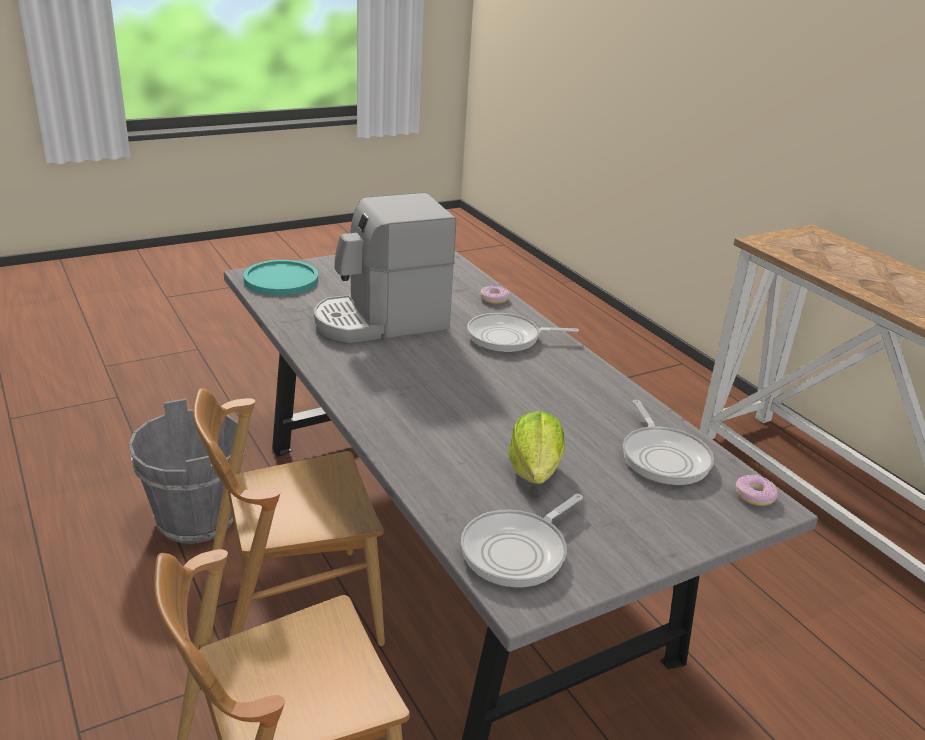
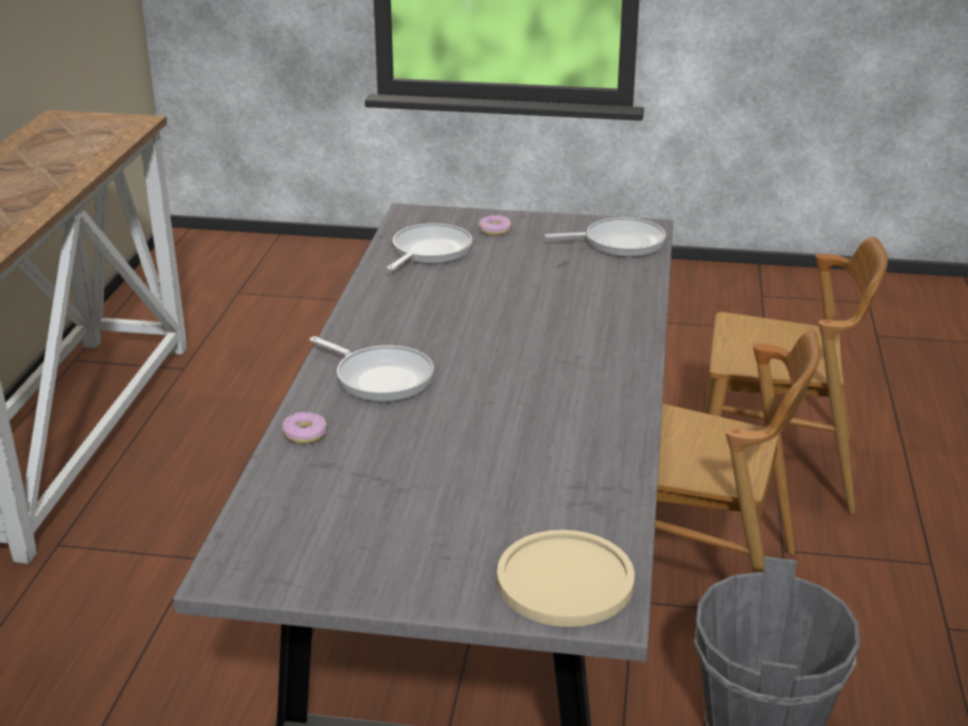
camera: 140 degrees left, 0 degrees up
(281, 280) = (565, 581): turquoise plate -> beige plate
(381, 321) = (499, 448): coffee machine -> none
(535, 470) = (542, 273): lettuce -> none
(754, 495) = (410, 219): donut -> donut (495, 230)

